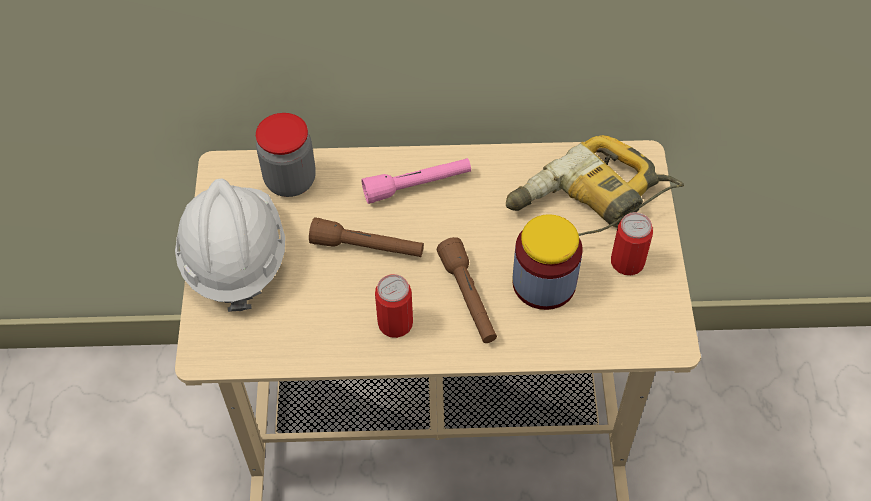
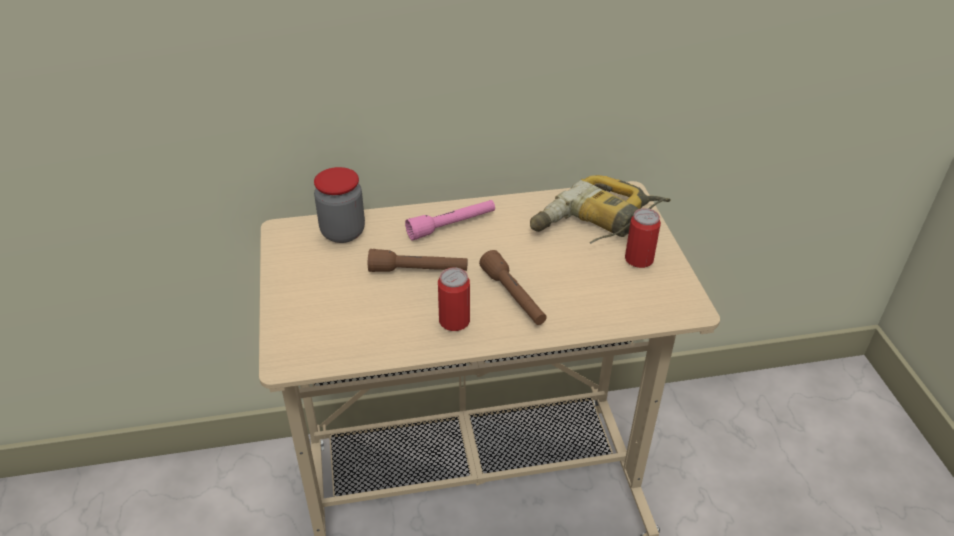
camera: 10 degrees left, 15 degrees down
(234, 258) = (302, 290): white hard hat -> none
(544, 283) = (574, 280): jar -> none

